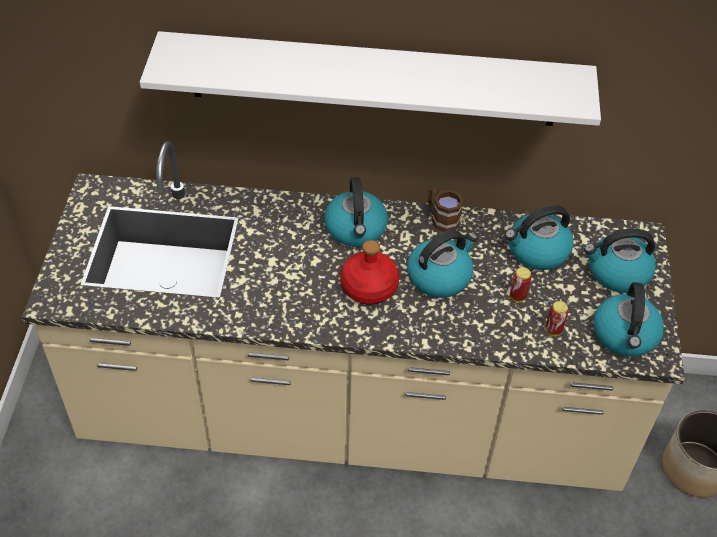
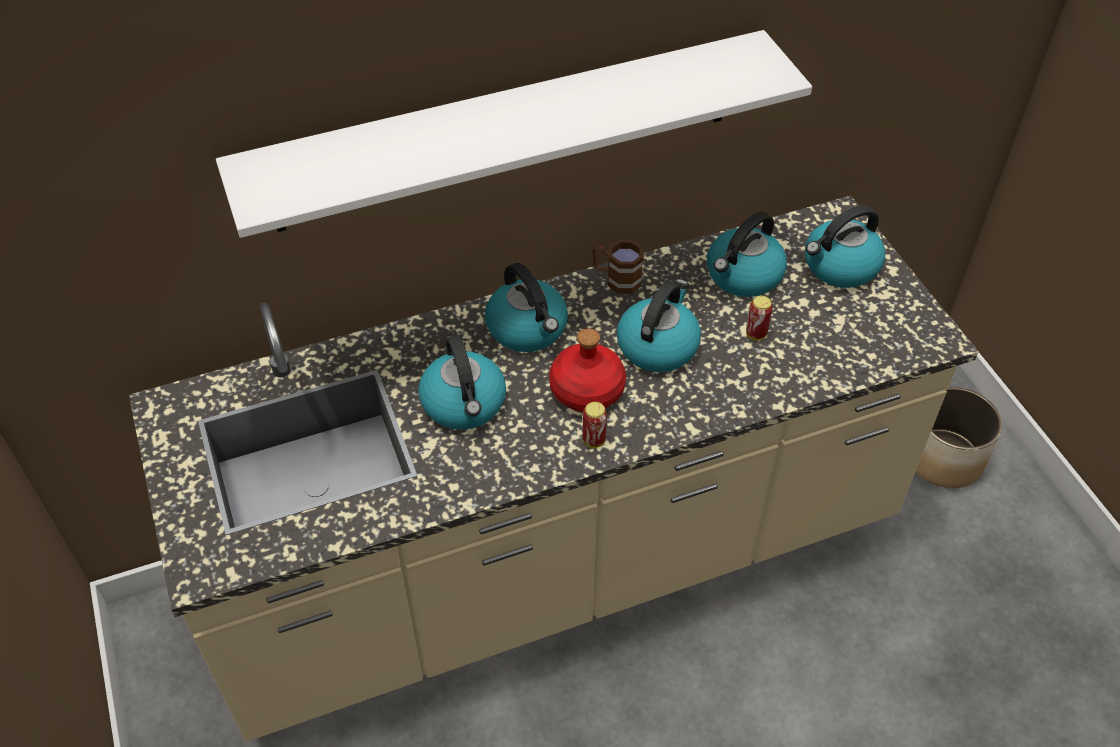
camera: 25 degrees left, 0 degrees up
(553, 330) = (817, 356): can -> can (594, 440)
(625, 335) = (892, 331): kettle -> kettle (464, 404)

